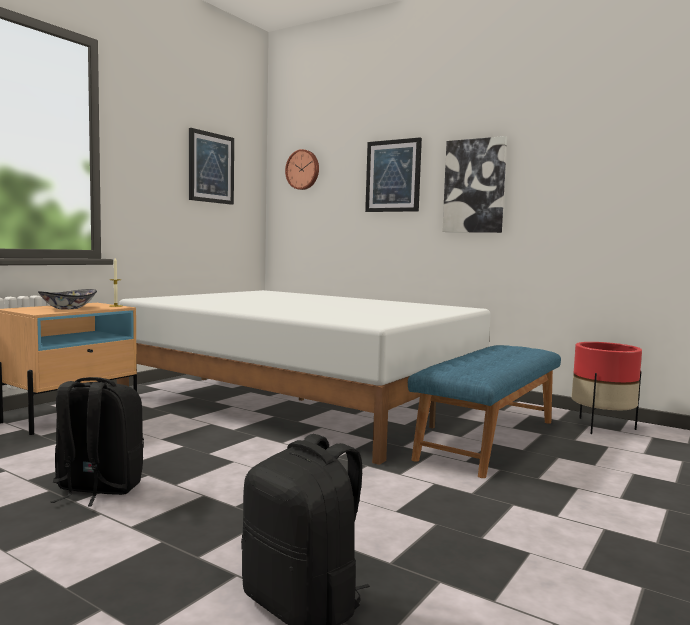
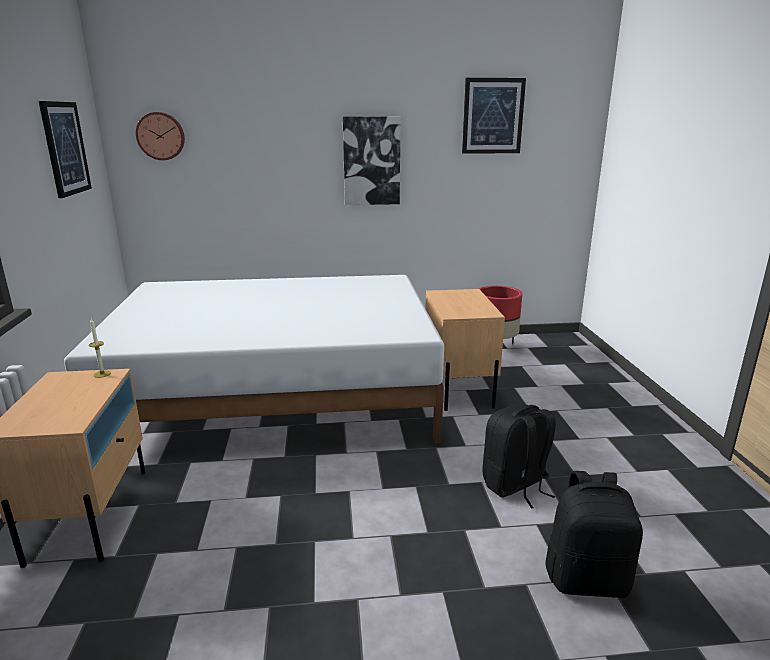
camera: 40 degrees left, 15 degrees up
(68, 308) = (67, 401): bowl -> none
(97, 489) = (305, 579): black backpack -> black backpack (515, 486)
(393, 176) = (283, 148): picture -> picture (492, 116)
(487, 439) = (458, 386): blue bench -> beige nightstand

